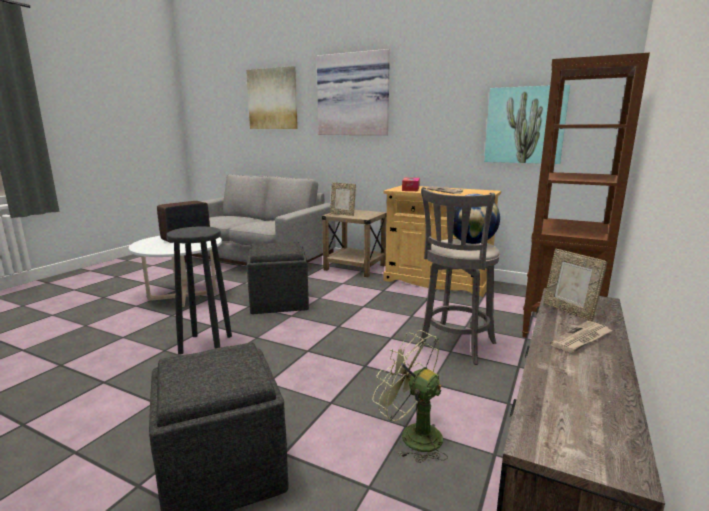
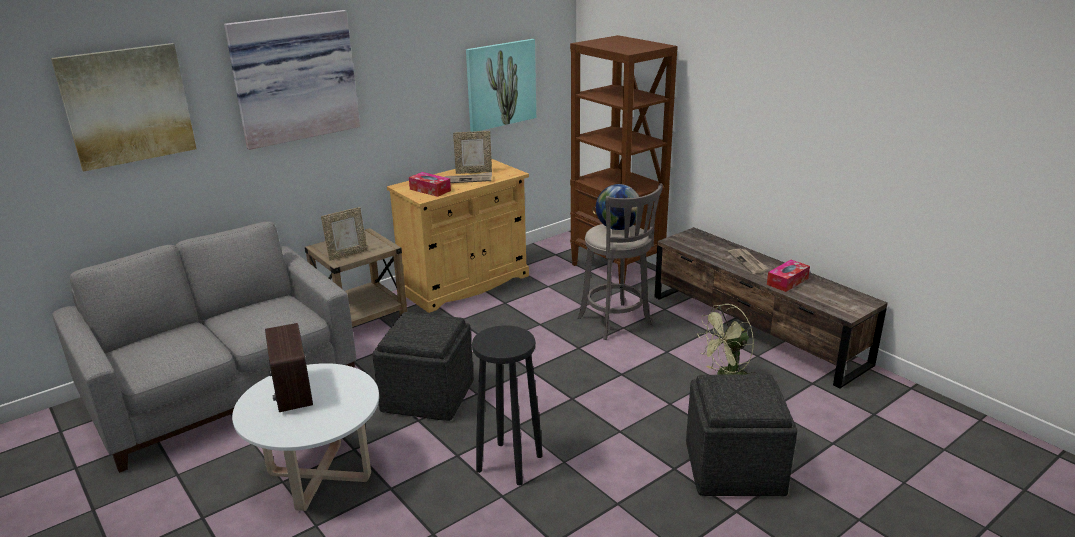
camera: 65 degrees left, 10 degrees up
(569, 311) = (706, 249): picture frame -> picture frame (473, 172)
(570, 373) = (787, 281): none -> tissue box

